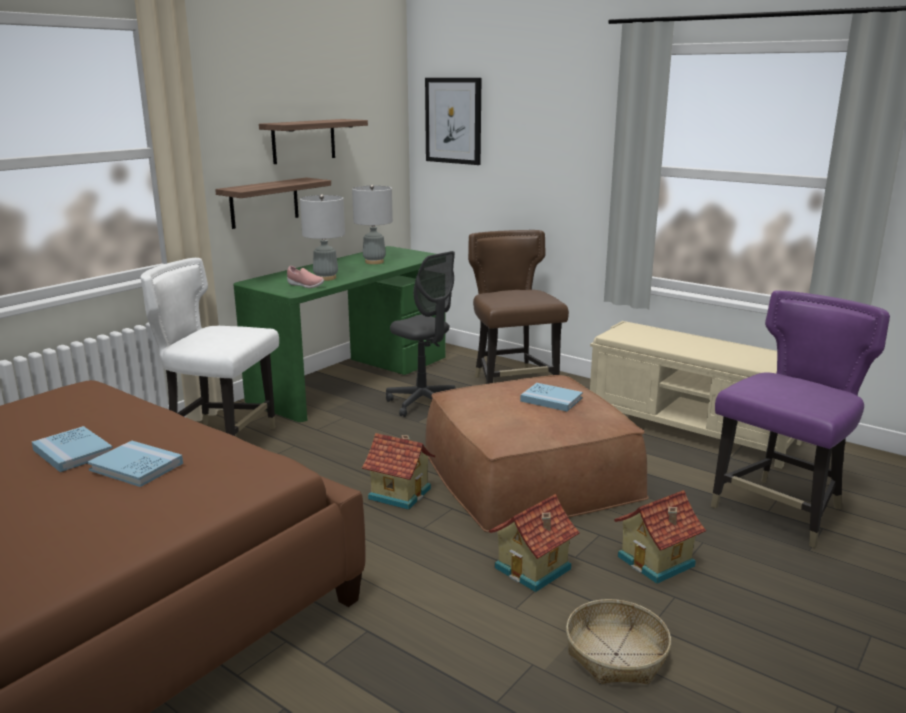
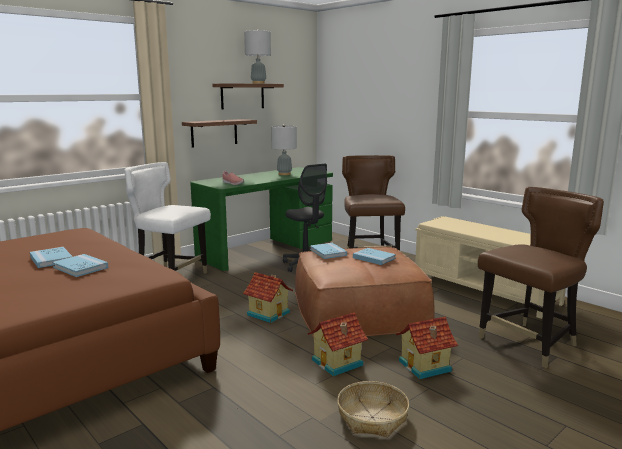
camera: 10 degrees right, 5 degrees down
(326, 278) = (248, 180): grey table lamp -> grey table lamp (258, 83)
(453, 120) = (343, 86): picture -> none
(480, 394) = (328, 252): none -> blue book
(780, 510) = (529, 343): purple chair -> brown chair

